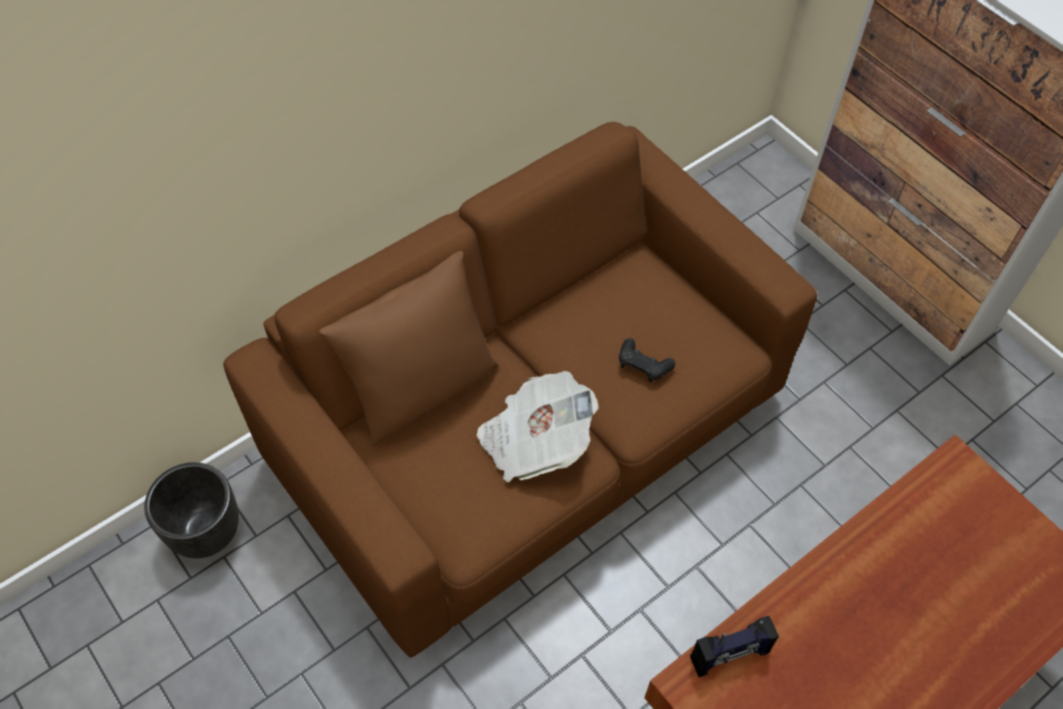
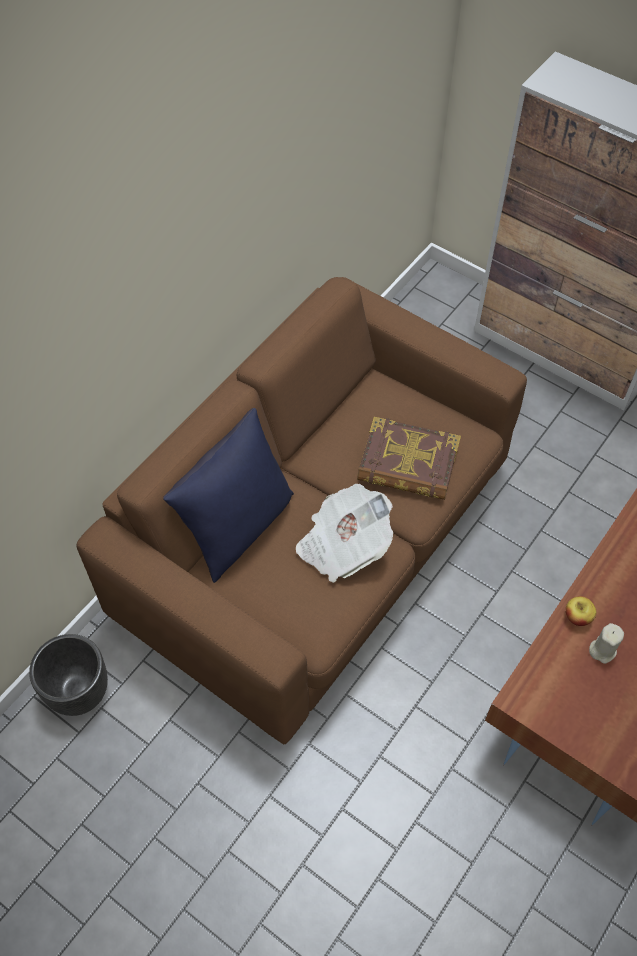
camera: 15 degrees left, 0 degrees up
(421, 390) = (237, 528): brown pillow -> blue pillow
(643, 365) = (408, 465): black game controller -> book
(729, 656) = (544, 669): radio -> none
(792, 603) = (577, 617): none -> apple
(811, 652) = (602, 650): none -> beige candle

